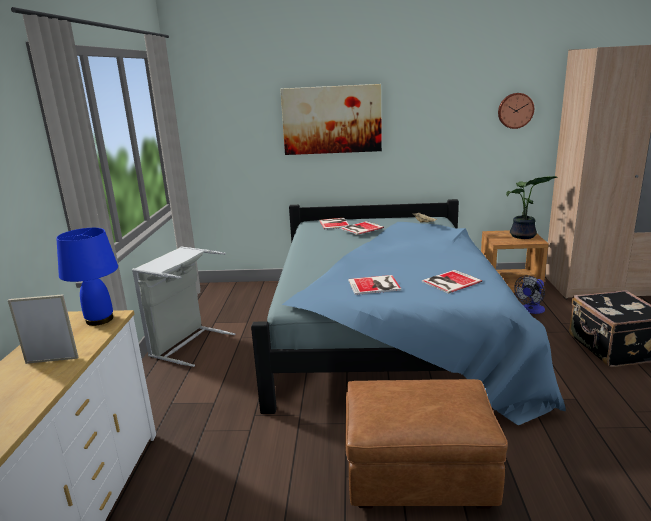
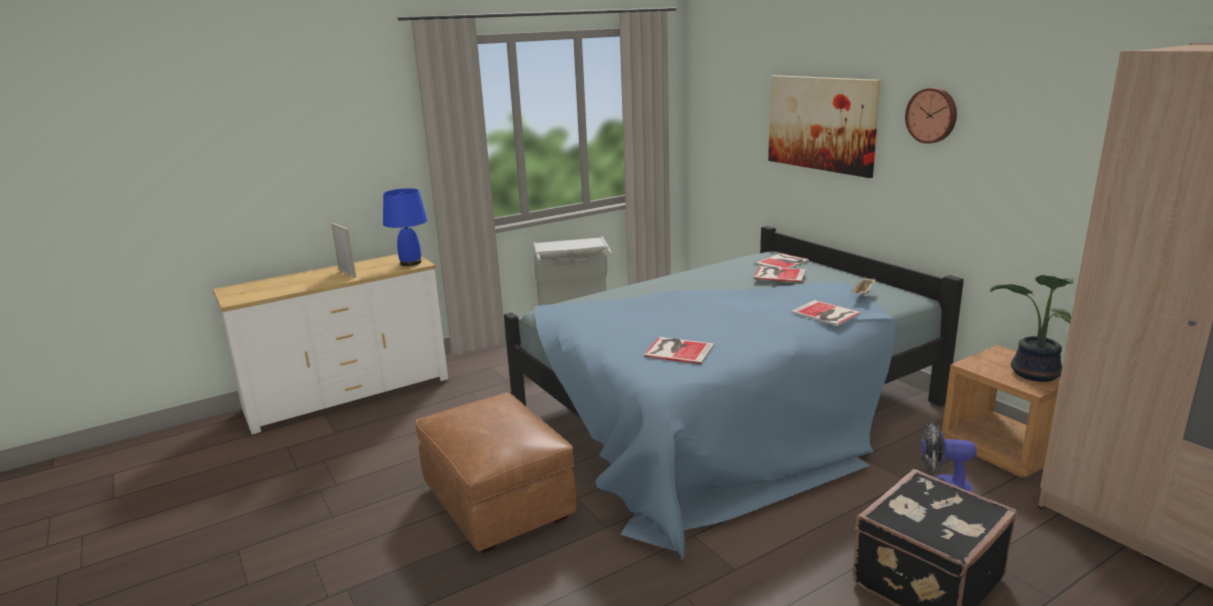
camera: 55 degrees right, 0 degrees up
(375, 285) = (621, 324): book -> book (826, 314)
(515, 110) = (1079, 148): wall clock -> wall clock (932, 115)

